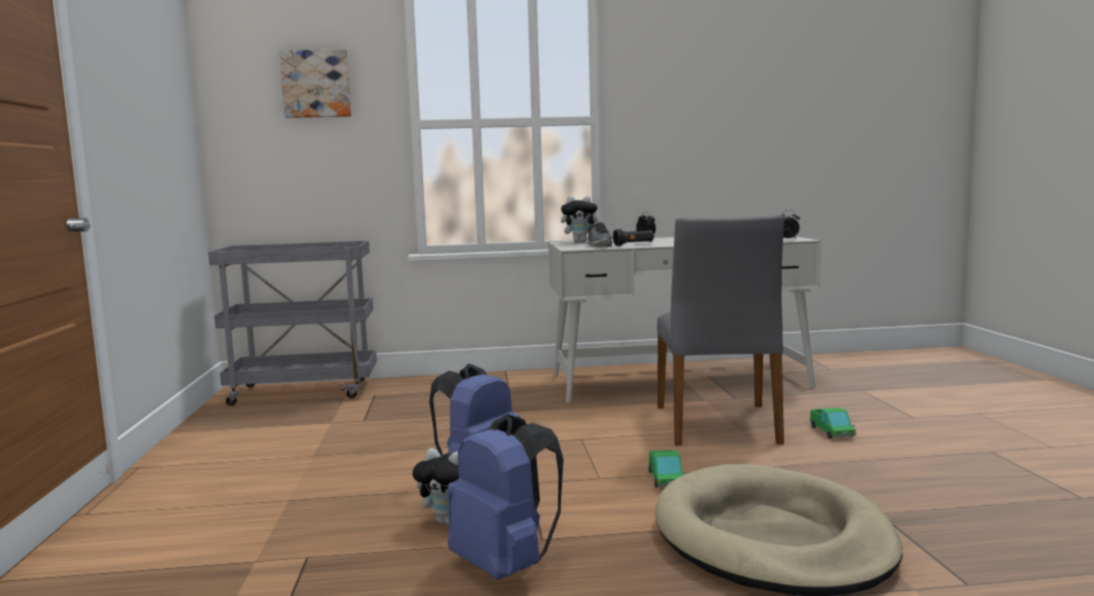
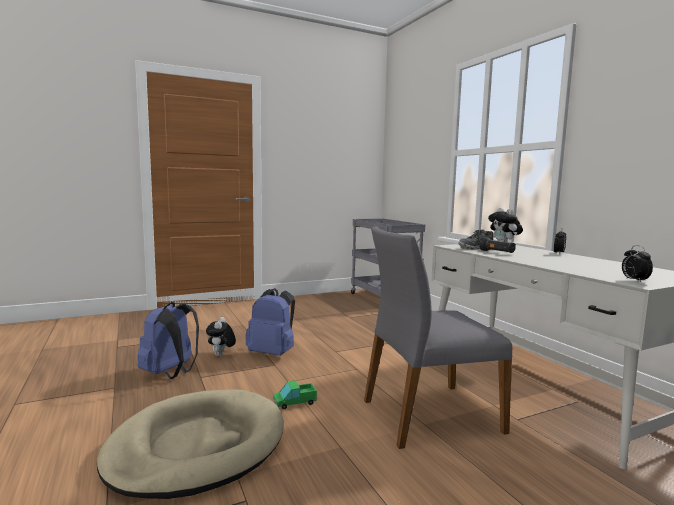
camera: 70 degrees right, 0 degrees up
(316, 84) = (418, 132): picture -> none
(832, 432) = (458, 478): toy truck -> none

